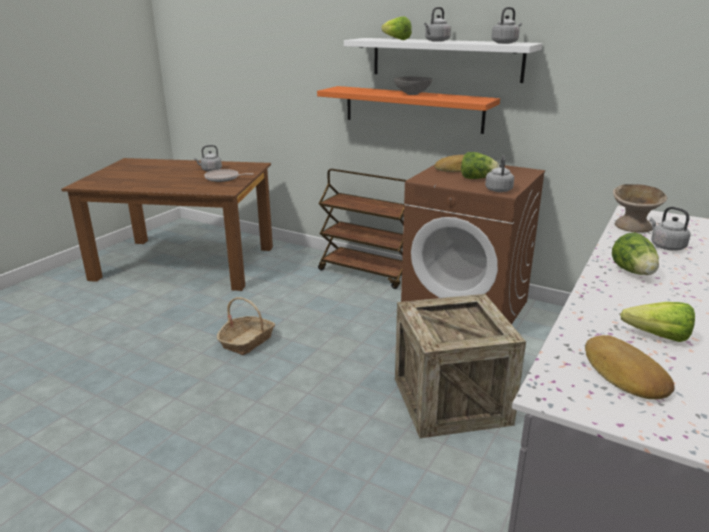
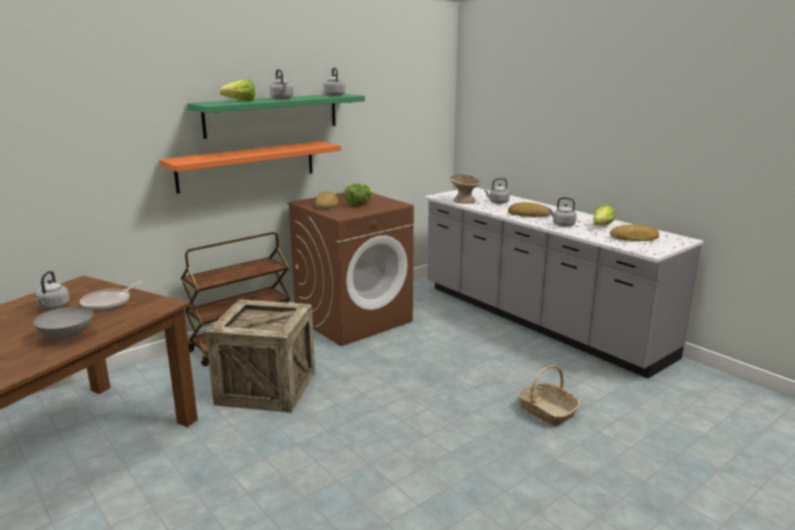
camera: 70 degrees left, 5 degrees down
(247, 341) = (317, 429): basket -> basket (546, 411)
(412, 94) = (260, 150): grey bowl -> grey bowl (66, 335)
(445, 59) = (272, 115): white shelf -> green shelf
(451, 401) = (470, 354): crate -> crate (266, 388)
(498, 189) = (391, 204): grey kettle -> grey kettle (562, 224)
(633, 272) = (528, 214): lettuce -> bread

